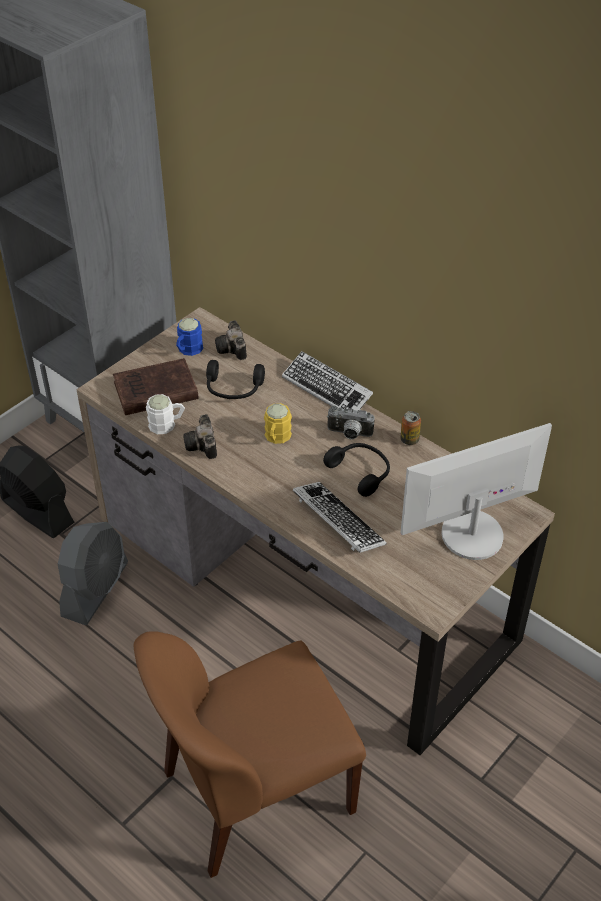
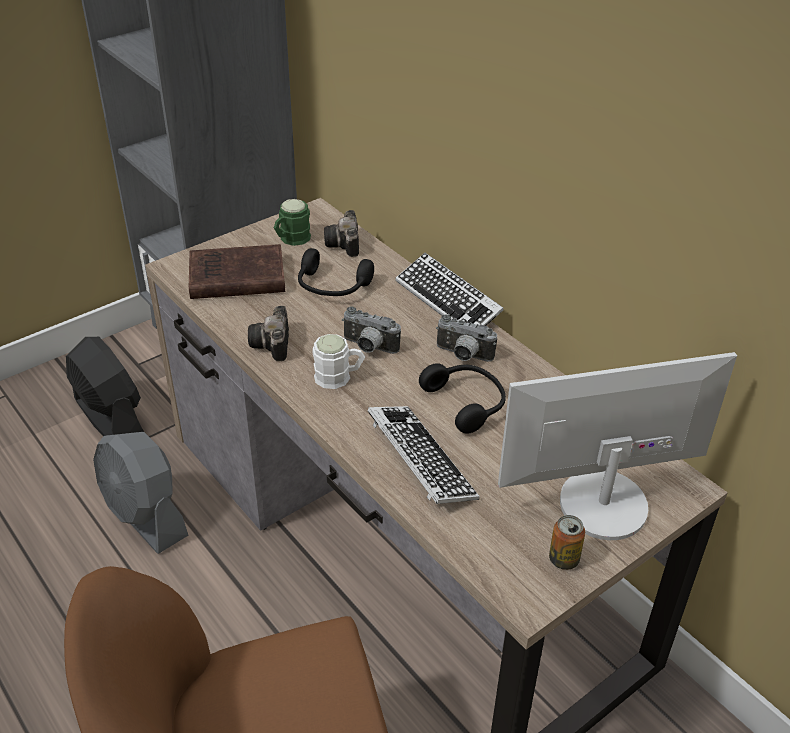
camera: 10 degrees right, 5 degrees down
(95, 589) = (145, 515): grey fan -> grey fan turned 105 degrees clockwise
(167, 424) = (237, 315): white mug -> white mug (339, 377)
(188, 350) = (291, 239): blue mug -> green mug
(276, 438) = (368, 347): yellow mug -> camera
(409, 440) = (540, 372): can -> can (563, 559)

